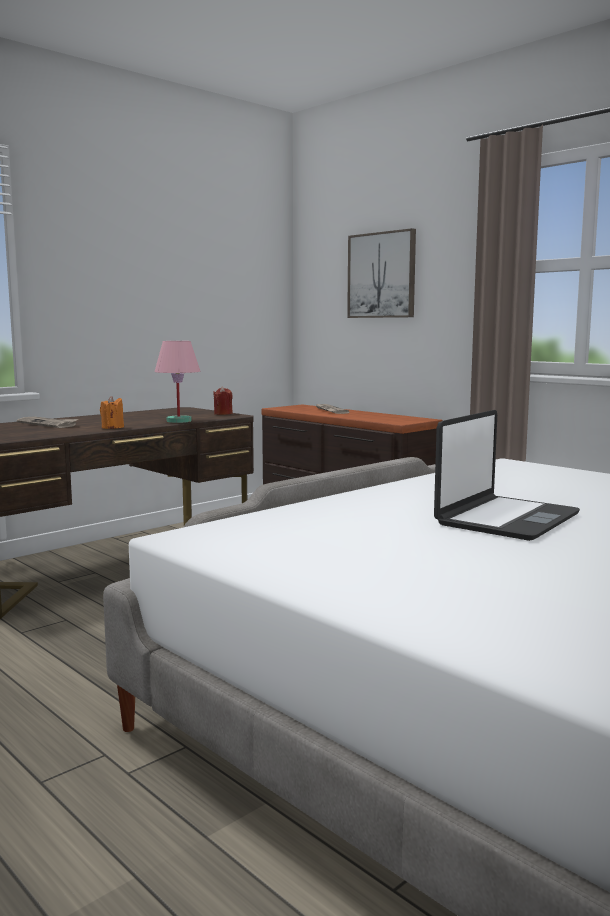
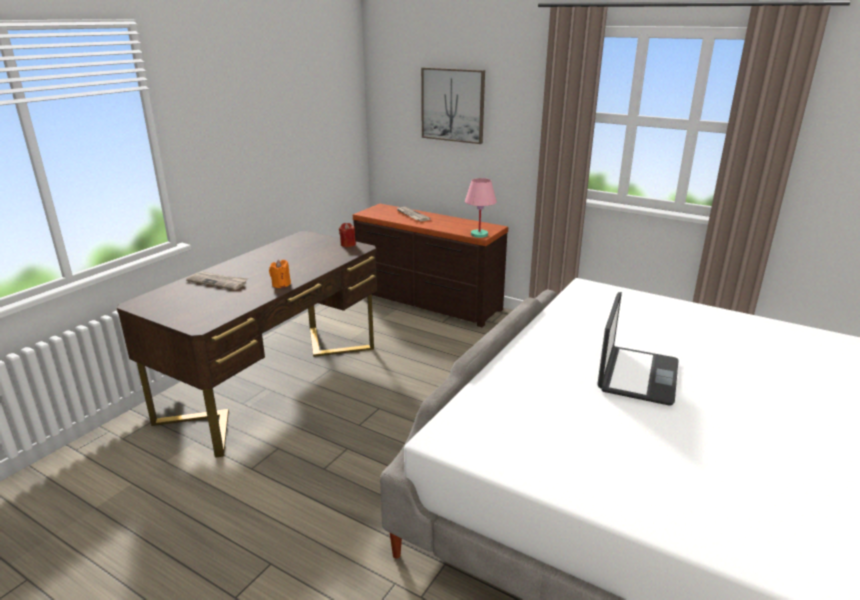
camera: 15 degrees left, 15 degrees up
(179, 421) = (324, 264): pink table lamp -> pink table lamp (479, 234)

